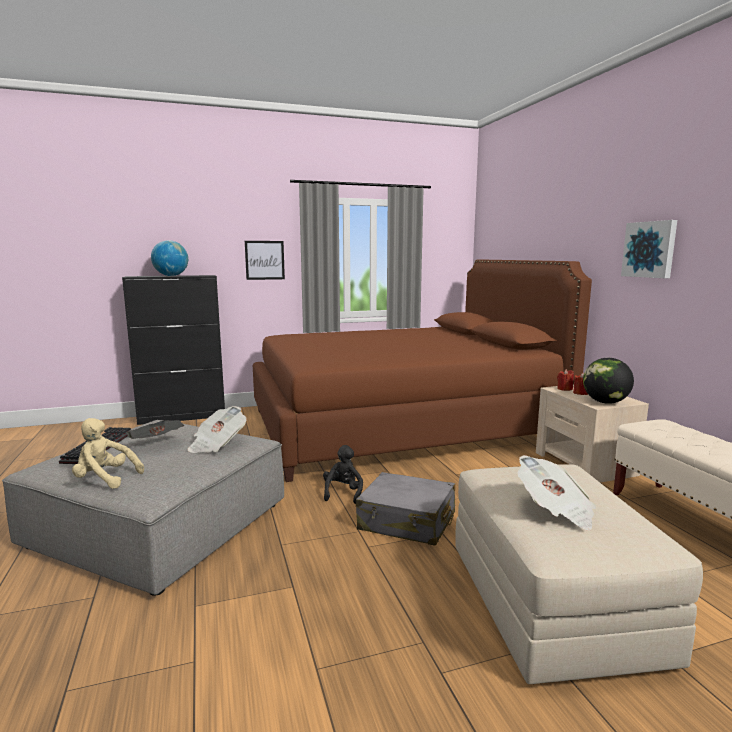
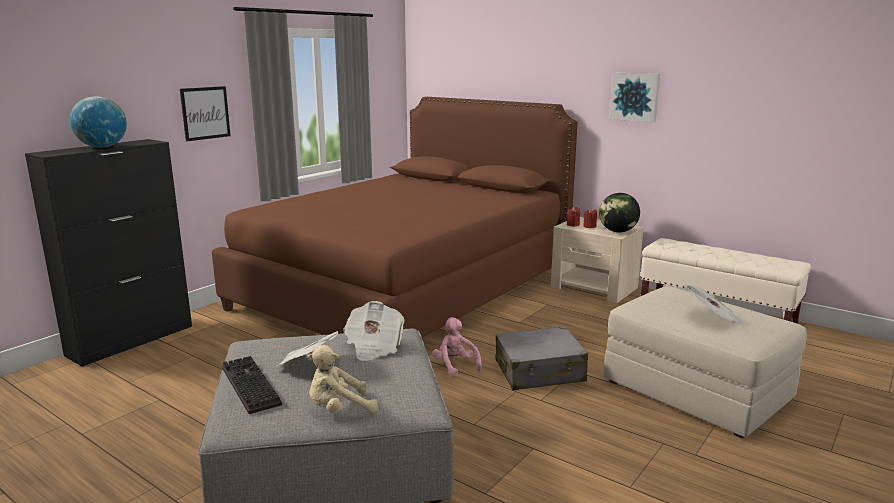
camera: 35 degrees left, 5 degrees up
(343, 493) = (455, 366): black plush toy -> pink plush toy

